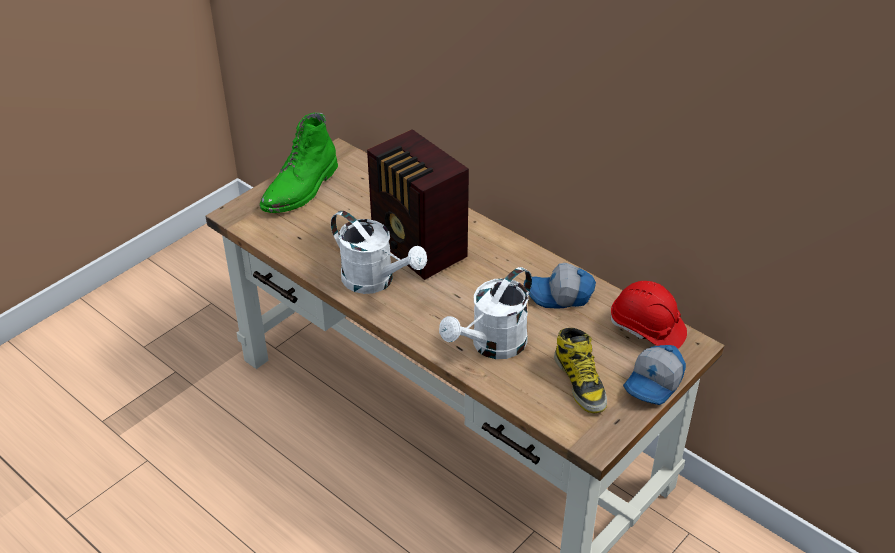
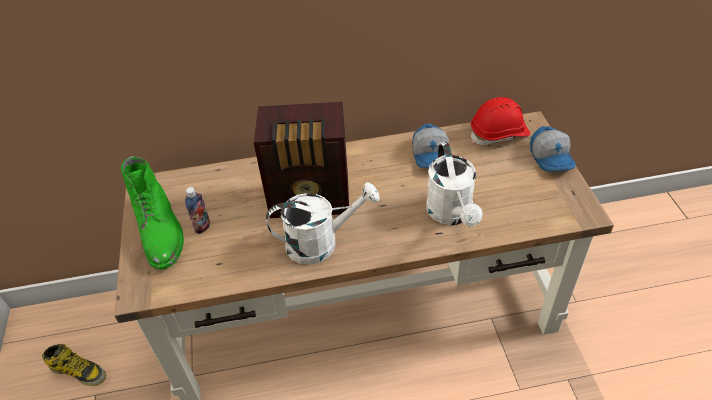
camera: 50 degrees left, 5 degrees up
(327, 207) = (202, 226): none -> bottle
(559, 296) = (431, 155): cap -> cap turned 45 degrees counterclockwise
(580, 382) = (524, 190): boot -> boot (79, 371)

